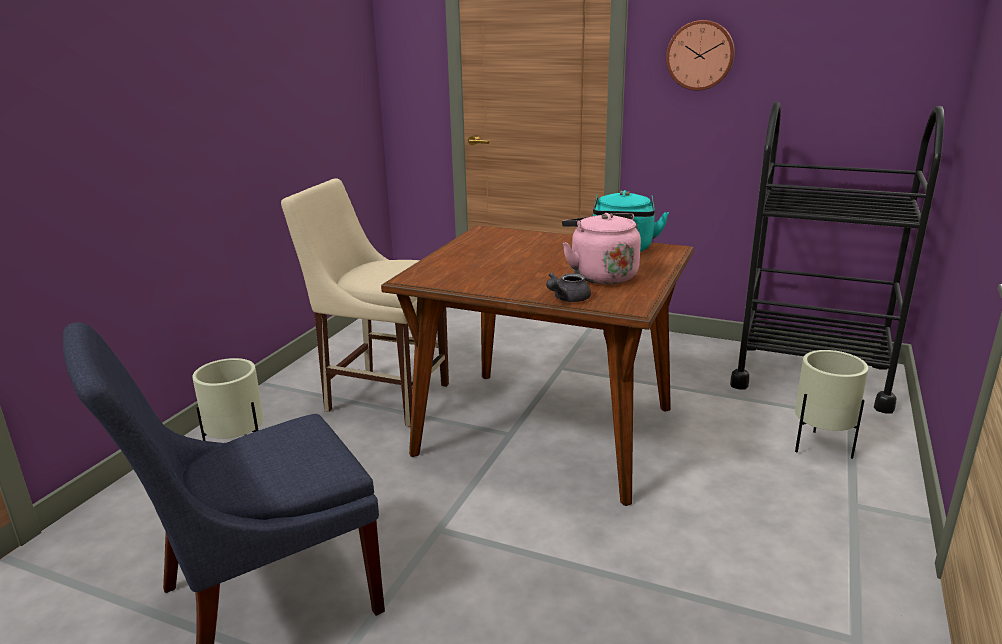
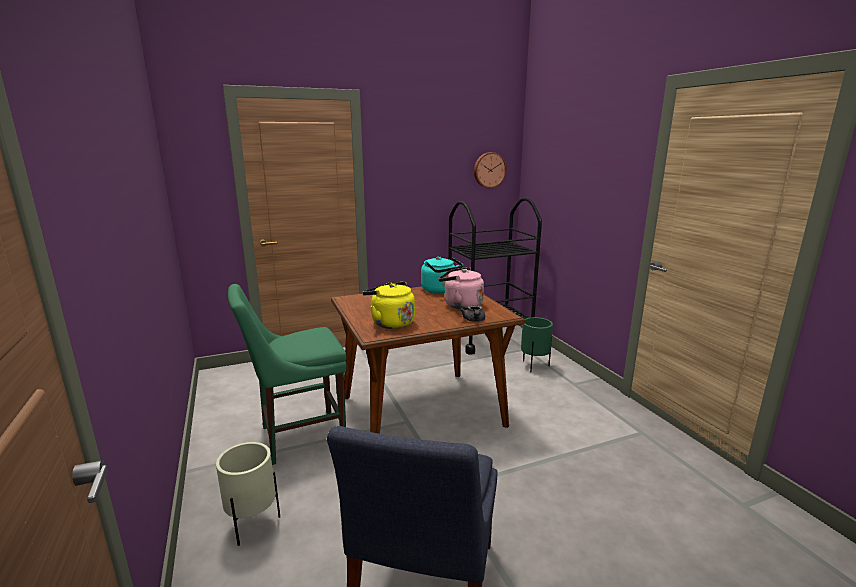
camera: 45 degrees left, 5 degrees down
(382, 396) = (298, 436): beige chair -> green chair
(462, 270) = (390, 323): none -> yellow kettle
(700, 55) = (406, 178): wall clock -> wall clock (489, 170)
(820, 448) = (534, 366): beige planter -> green planter

